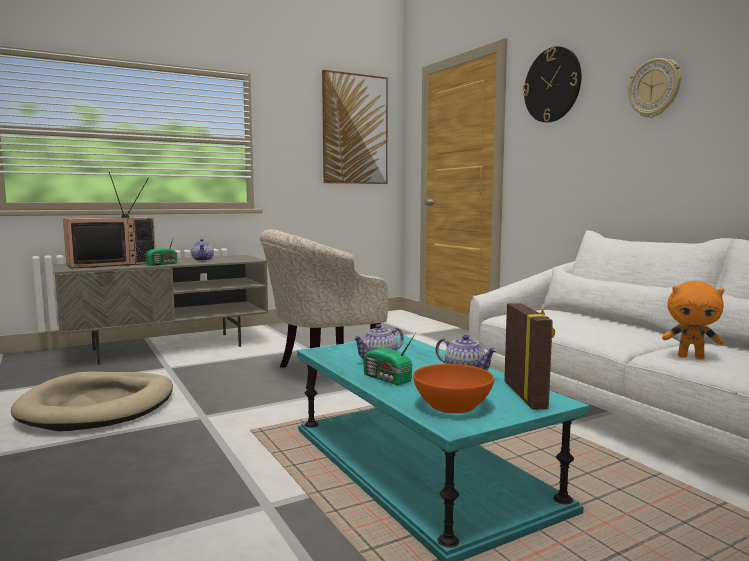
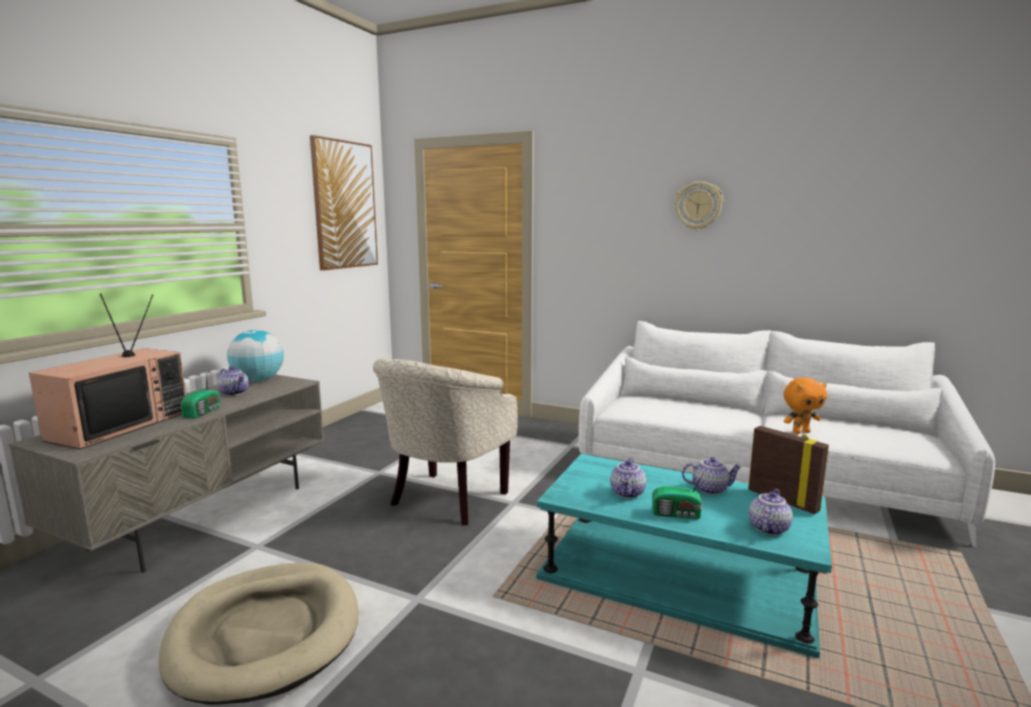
camera: 35 degrees left, 5 degrees up
(232, 257) = (258, 380): none -> globe
(452, 405) = (767, 528): orange bowl -> teapot
(552, 85) = (592, 186): wall clock -> none

